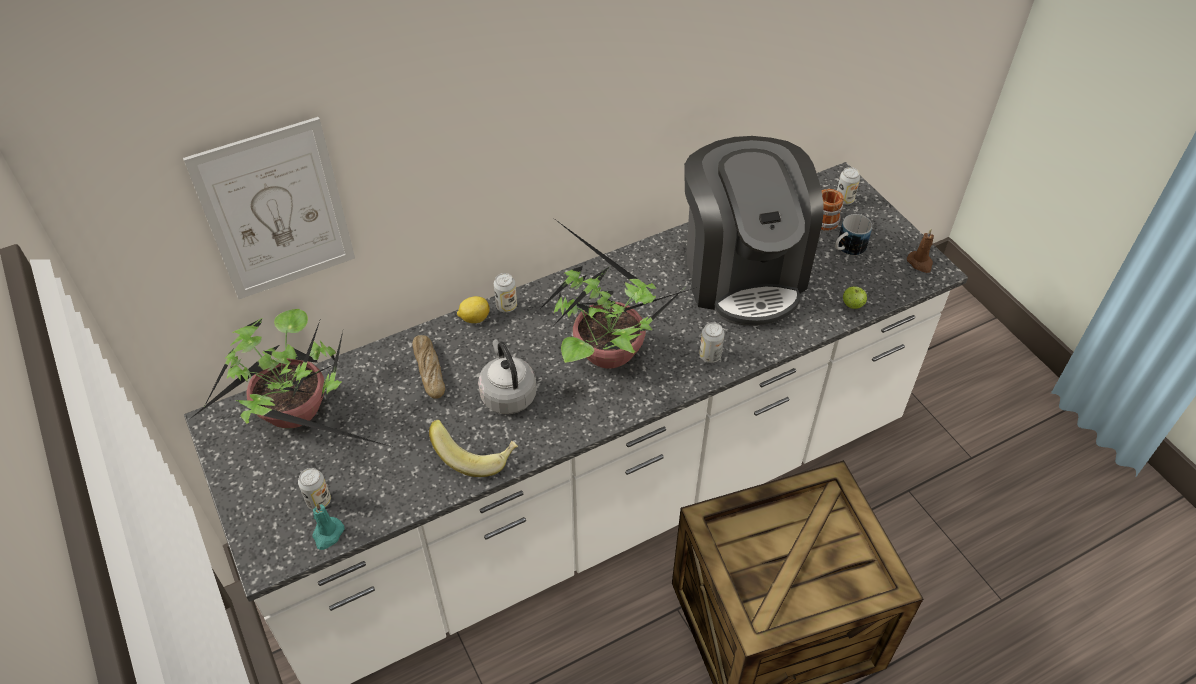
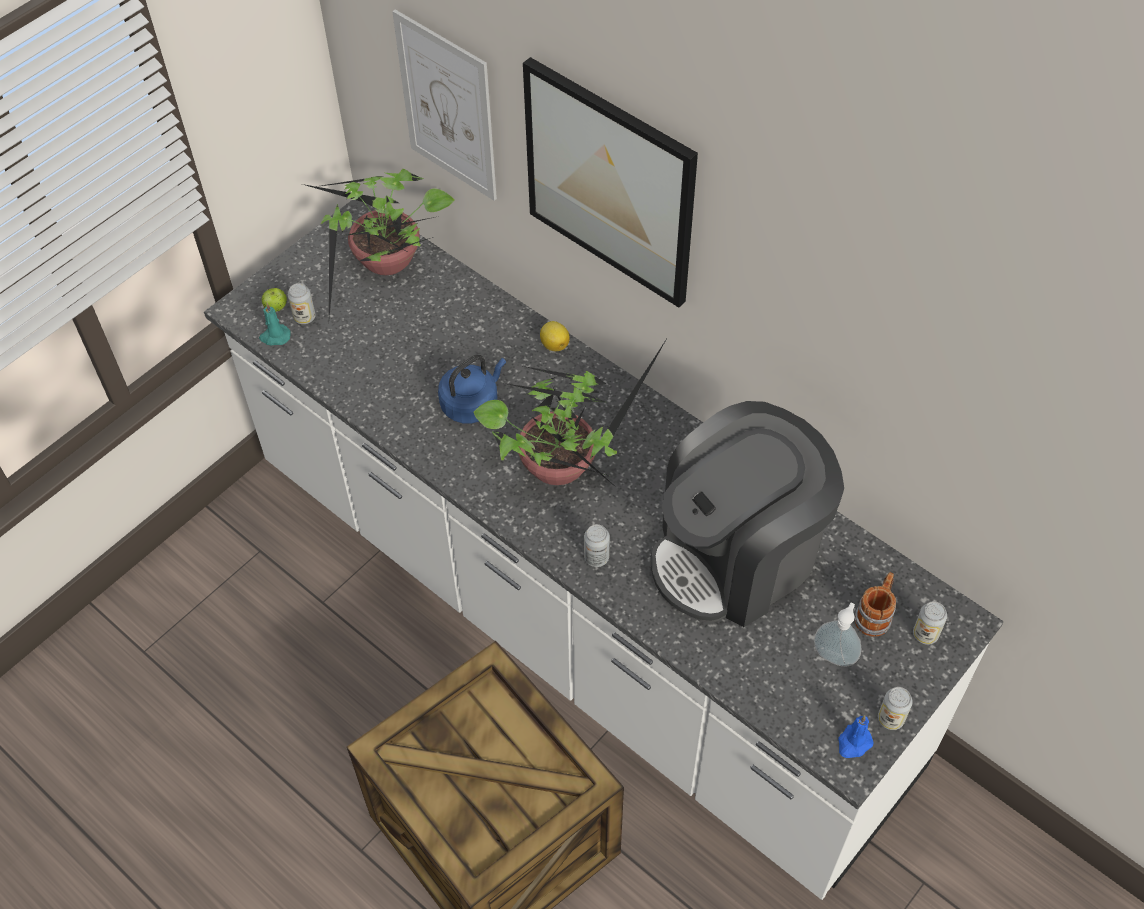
camera: 70 degrees right, 5 degrees up
(429, 370) = (475, 335): bread -> none
(476, 455) = (392, 405): banana -> none
(479, 119) = (610, 183): none -> picture
(506, 306) = (582, 363): can -> can (890, 719)
(507, 394) = (472, 404): grey kettle -> blue kettle
(846, 249) = (834, 655): mug -> soap dispenser
(852, 305) = (741, 681): apple -> apple (276, 308)
(920, 263) = (853, 743): brown candle -> blue candle

